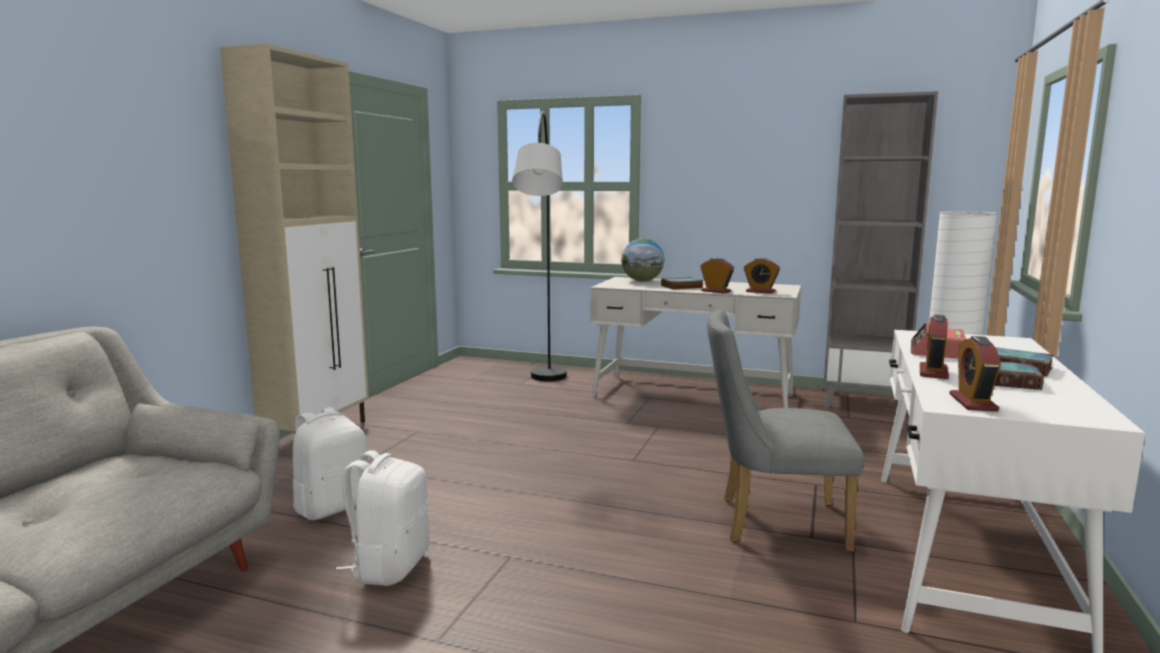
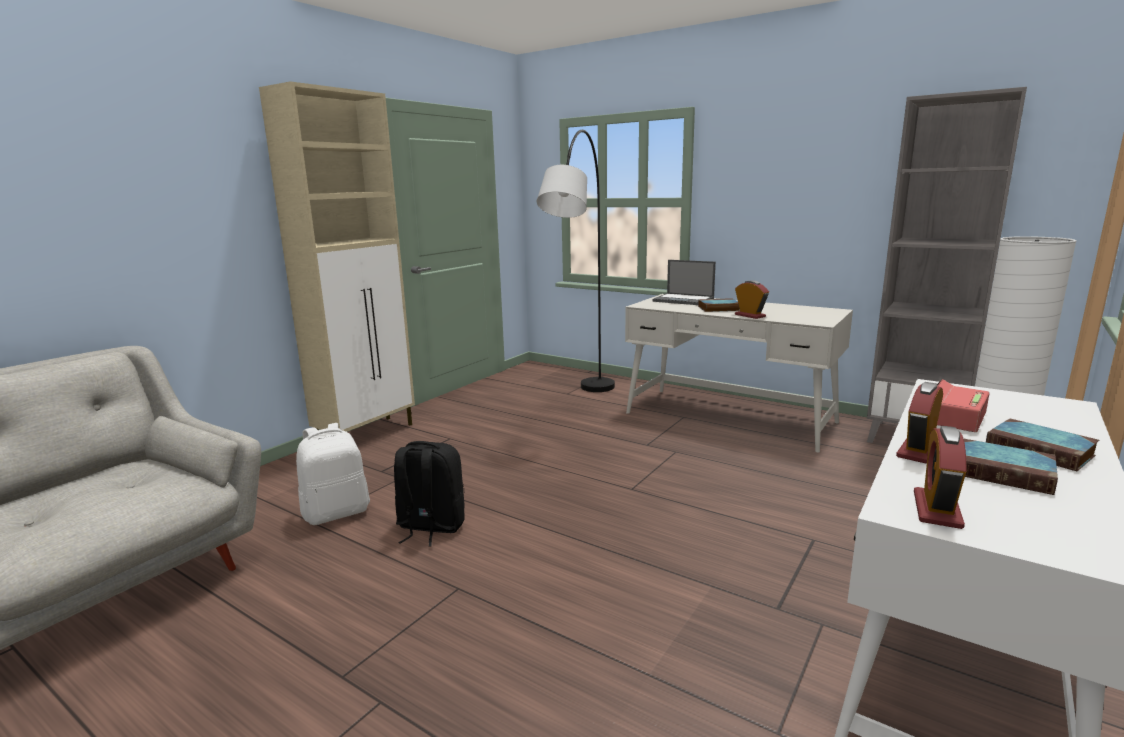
camera: 15 degrees right, 5 degrees up
(389, 567) = (347, 584): white backpack -> none
(447, 510) = (430, 527): none -> black backpack
(642, 281) = (684, 300): globe -> laptop
(760, 291) = (798, 317): alarm clock -> none
(772, 522) = (741, 583): grey chair -> none

